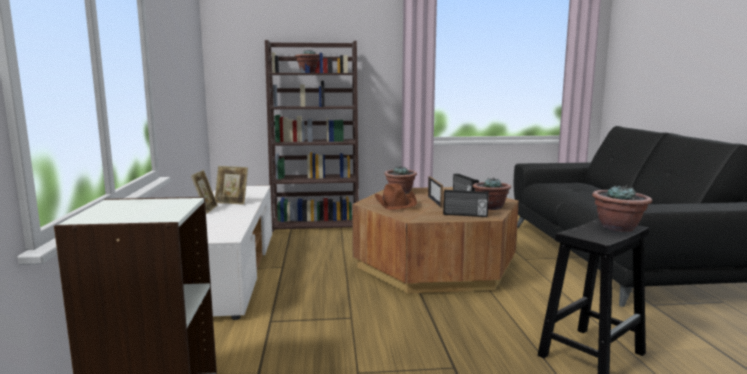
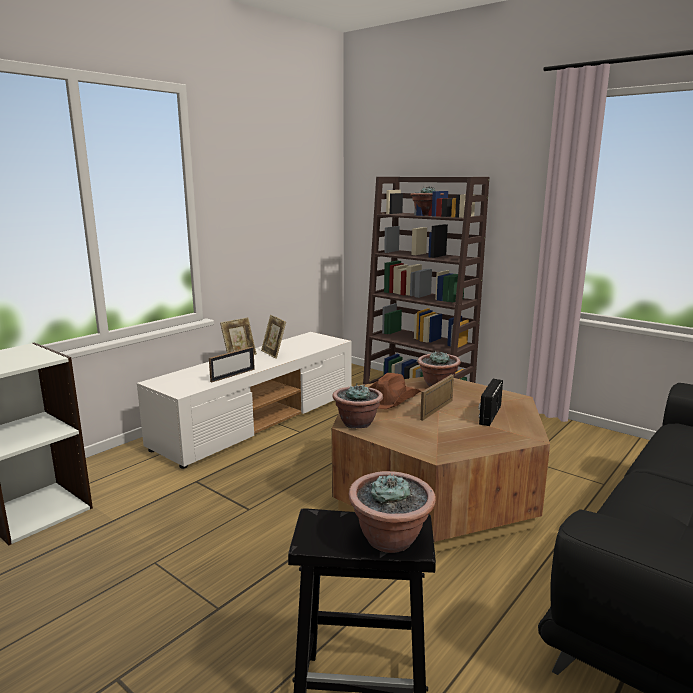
camera: 45 degrees right, 5 degrees up
(240, 220) = (233, 375): none -> picture frame
(465, 215) = (416, 440): radio -> none
(490, 207) = (476, 441): potted plant -> potted plant (357, 423)

